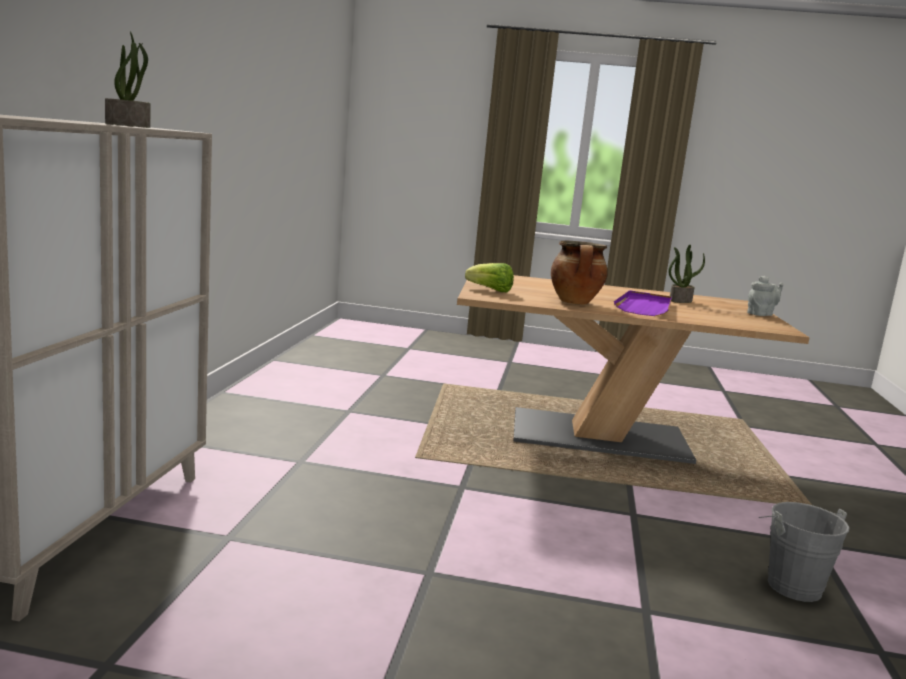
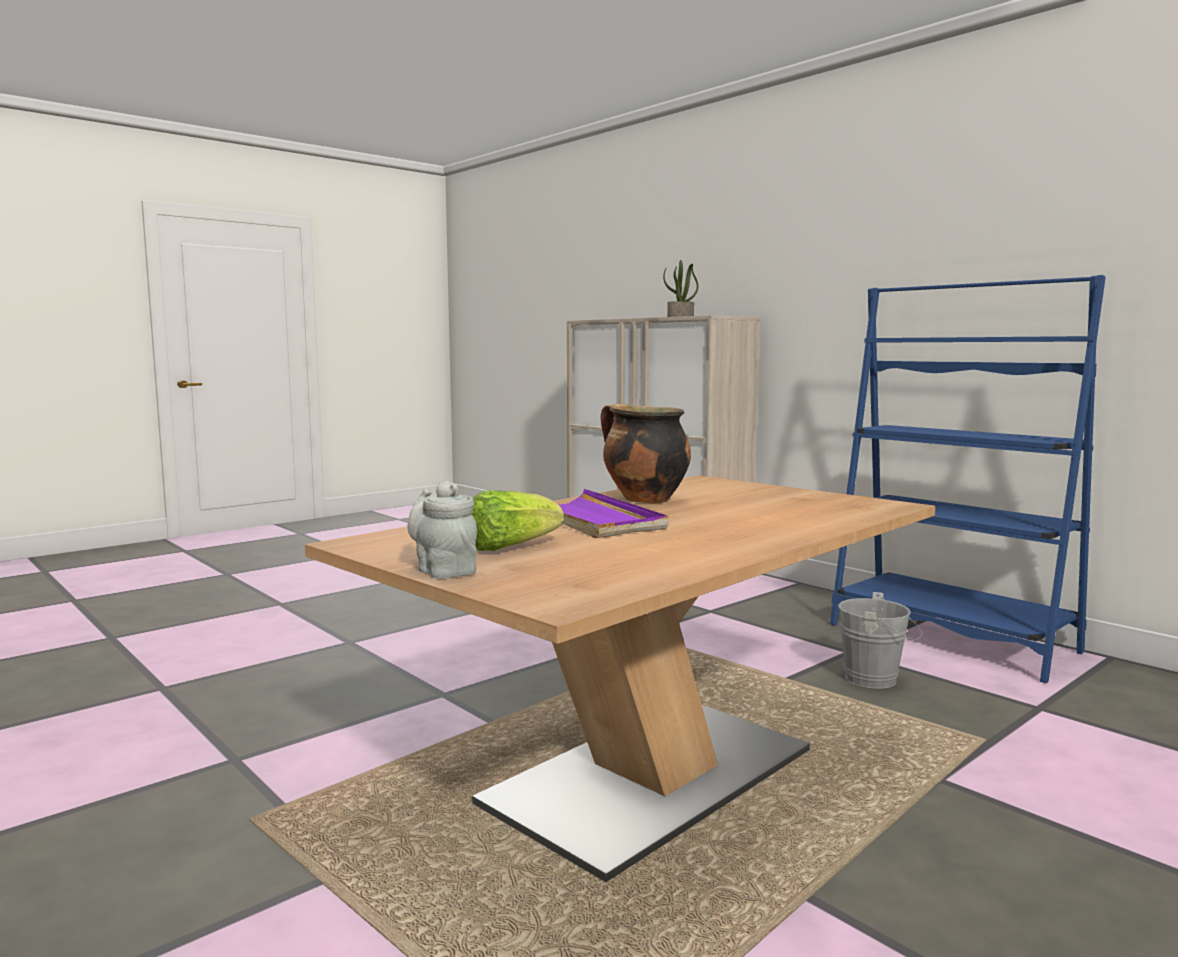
camera: 130 degrees right, 5 degrees down
(280, 388) = (951, 638): none -> blue bookcase
(490, 290) = (740, 487): lettuce -> lettuce (510, 547)
(680, 300) = (616, 552): potted plant -> none
(761, 314) = (444, 570): grey teapot -> grey teapot turned 135 degrees clockwise
(790, 584) = (251, 703): grey bucket -> grey bucket (876, 680)

